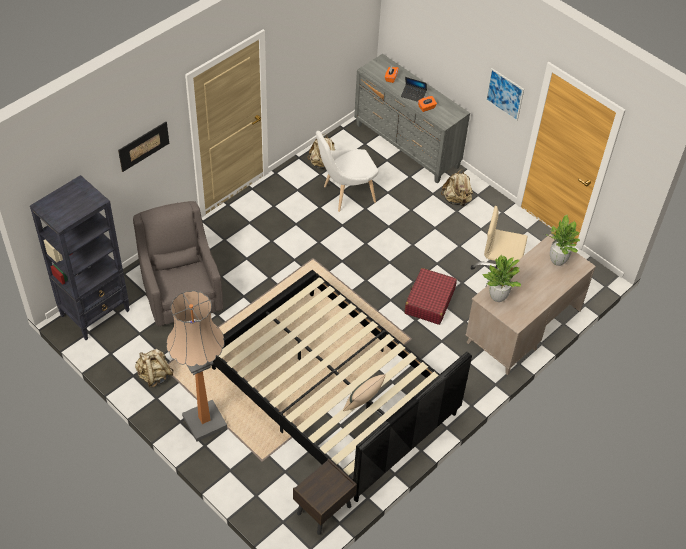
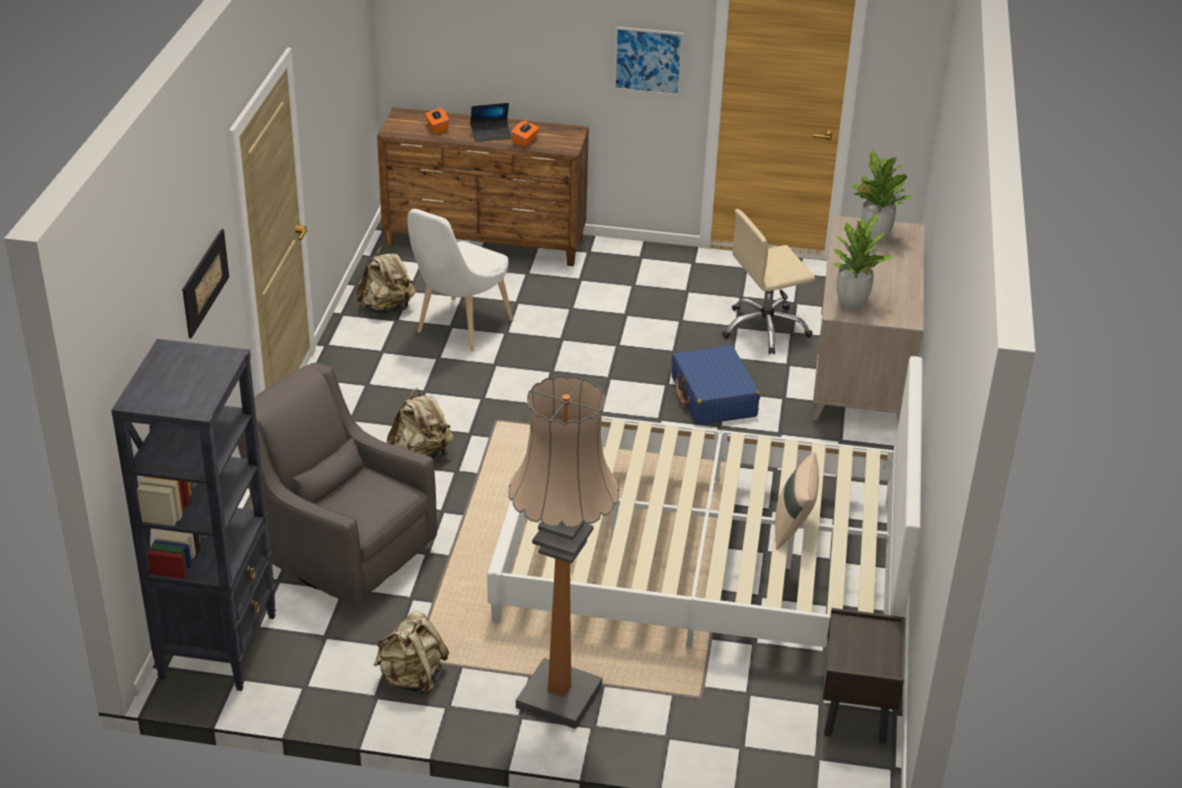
camera: 35 degrees left, 15 degrees down
(332, 391) = (703, 562): black bed -> white bed
(406, 146) = (485, 243): grey dresser -> brown dresser
(429, 301) = (713, 397): red suitcase -> blue suitcase
(456, 200) = (619, 273): beige backpack -> beige backpack (421, 454)

